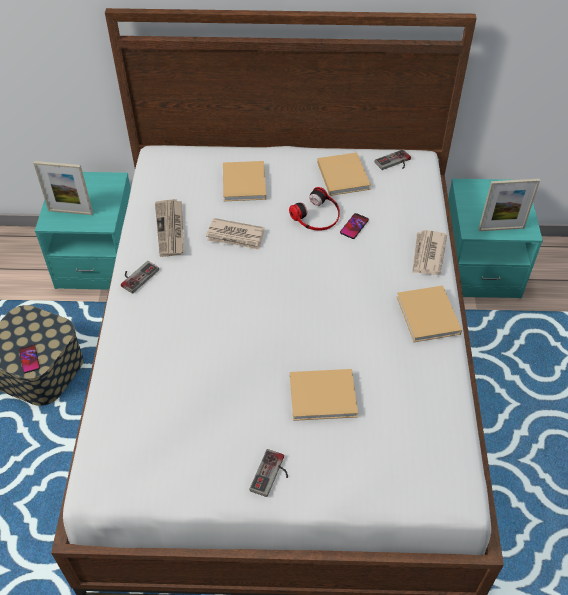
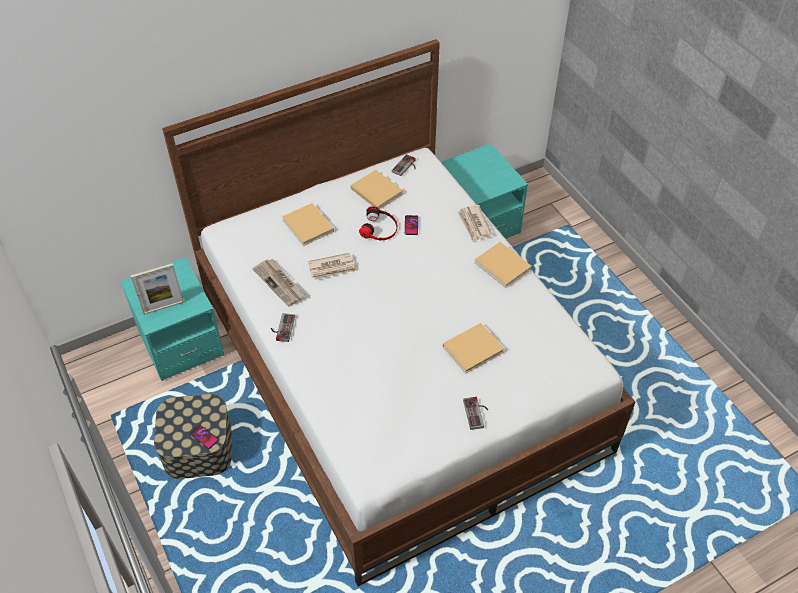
camera: 30 degrees left, 0 degrees up
(501, 228) = (496, 186): picture frame -> none

